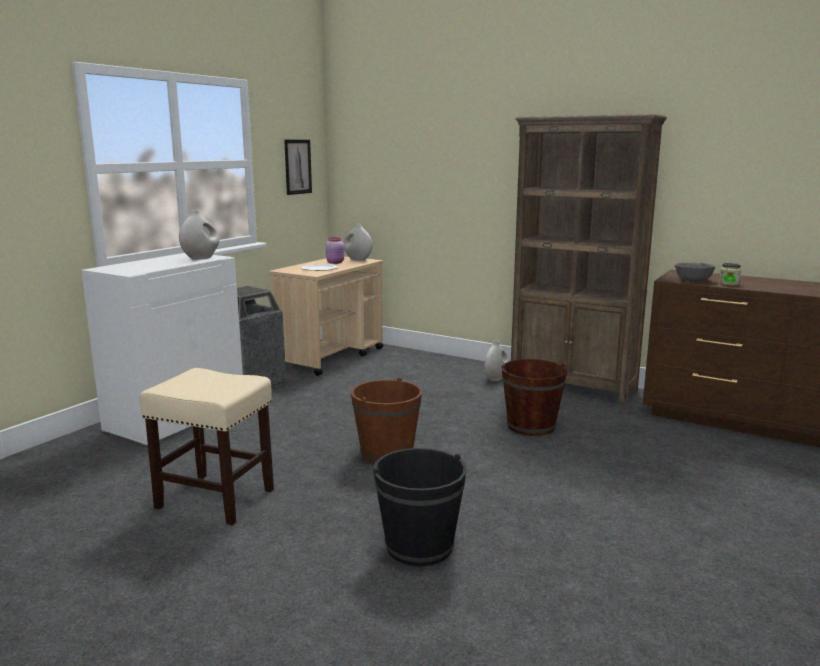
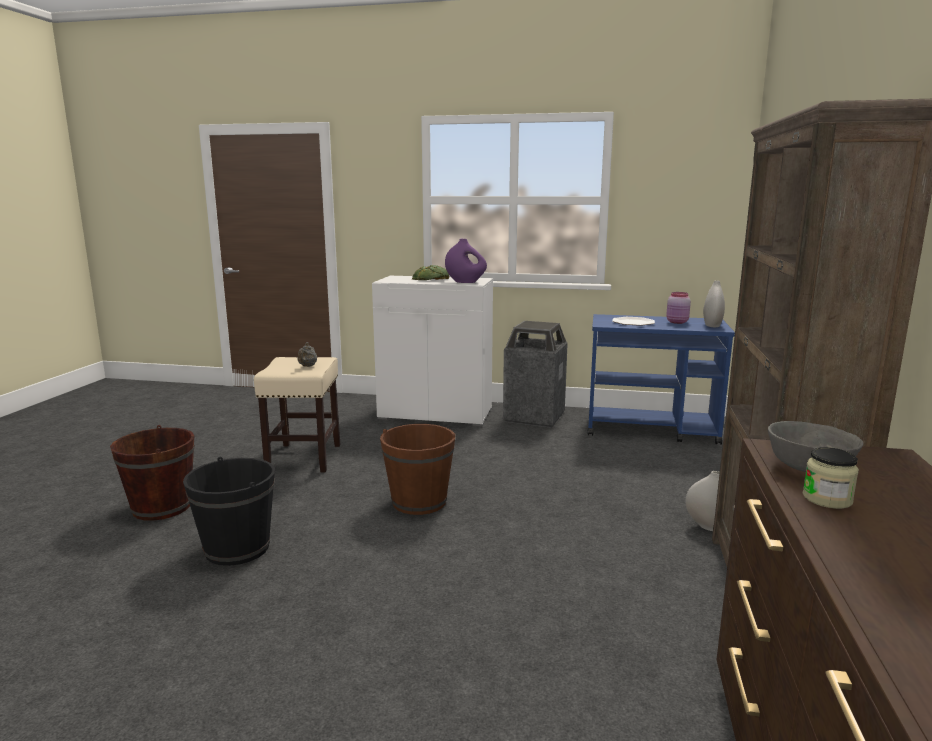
camera: 70 degrees right, 0 degrees up
(152, 263) = (431, 279): none -> bread
(201, 258) = (465, 282): white vase -> purple vase
(219, 380) = (307, 366): none -> grey teapot
(298, 166) = (686, 206): picture -> none
(331, 357) = (652, 429): beige cart -> blue cart
(531, 426) = (562, 574): brown bucket -> brown bucket (161, 507)

